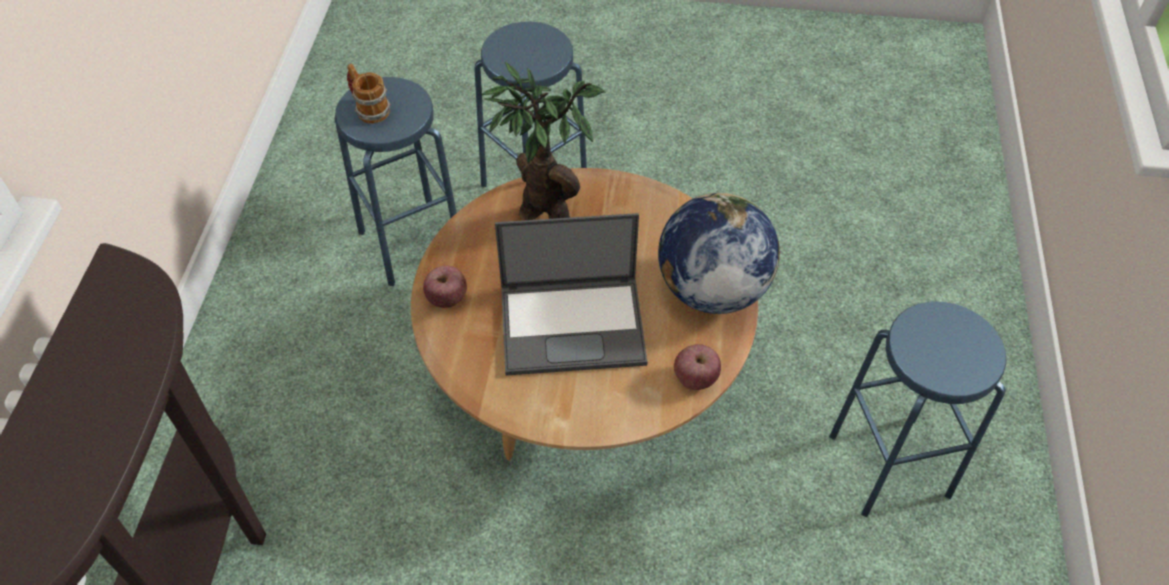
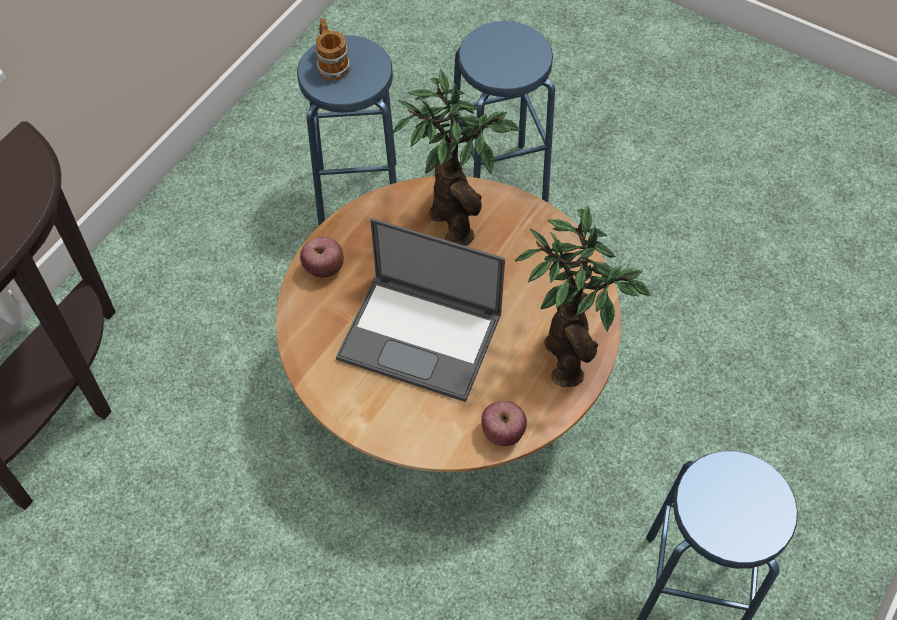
camera: 25 degrees right, 5 degrees up
(711, 289) = (567, 353): globe -> potted plant

